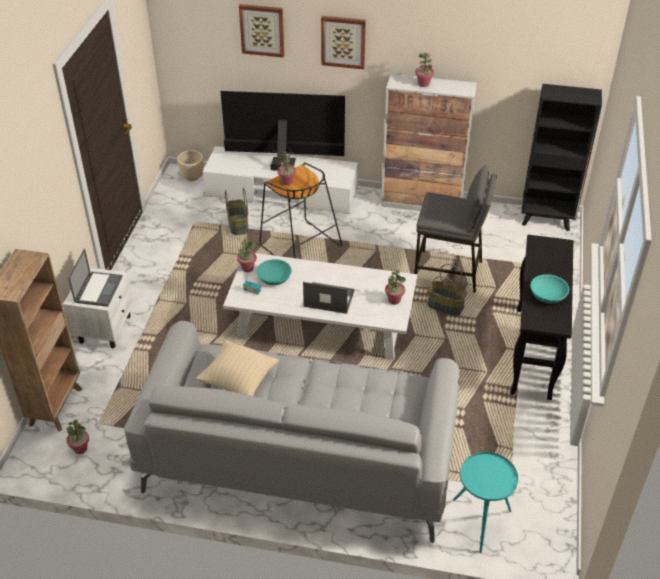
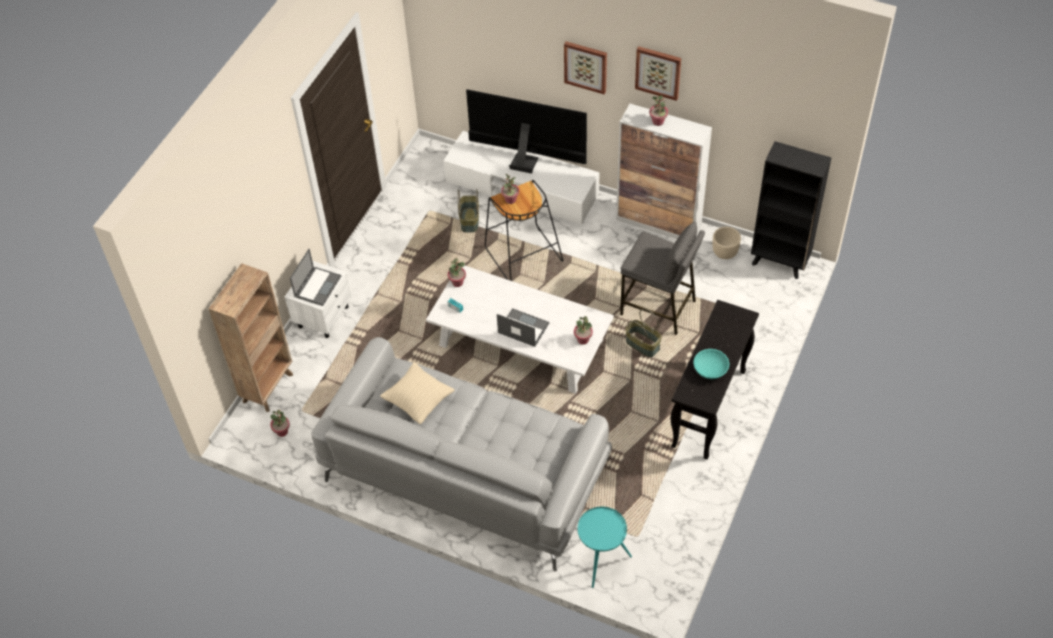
camera: 15 degrees right, 10 degrees up
(192, 177) = (438, 155): beige planter -> beige planter (725, 253)
(262, 30) = (509, 41): picture -> picture (658, 72)
(274, 277) = (479, 297): turquoise bowl -> none

